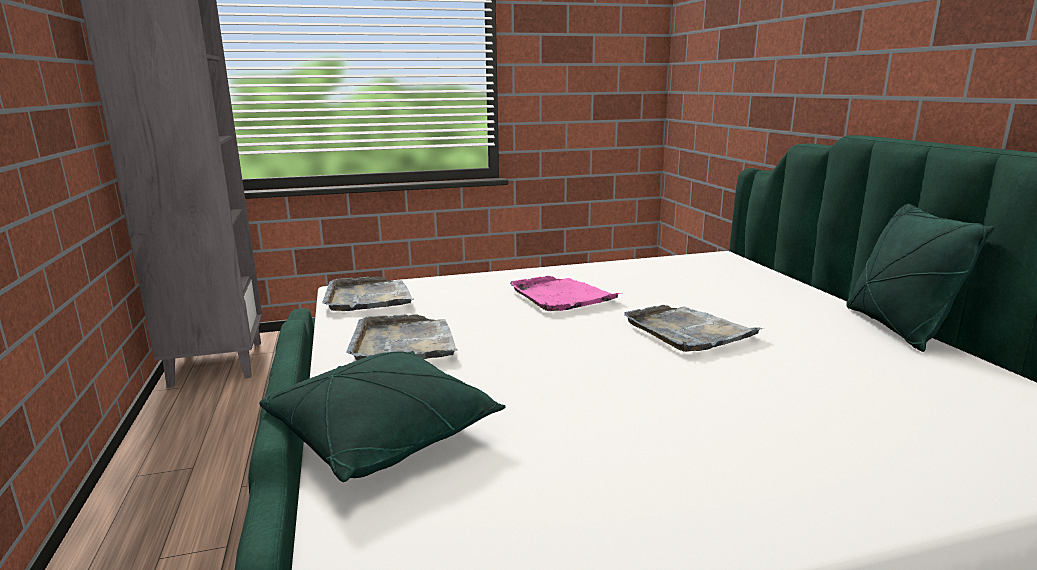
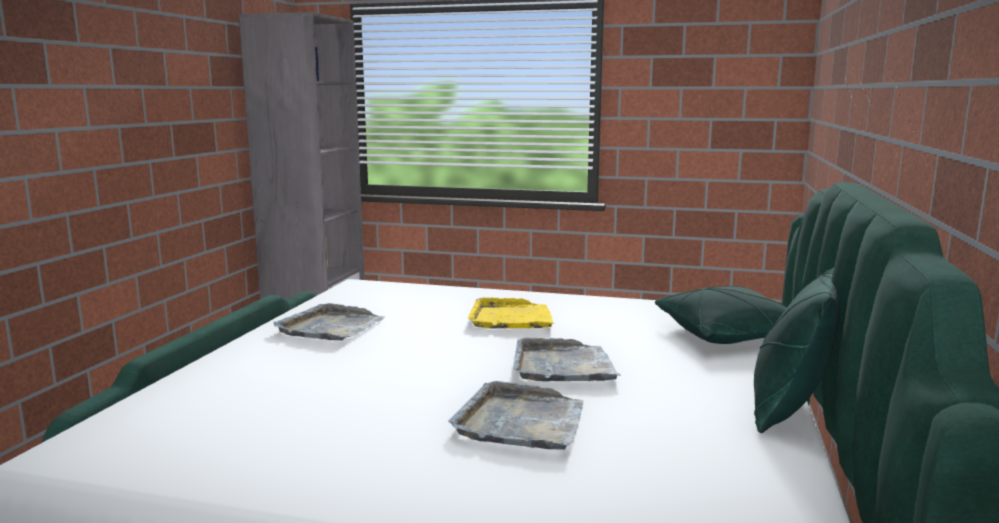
camera: 30 degrees right, 5 degrees down
(368, 298) = (365, 292): grey tray -> grey tray (521, 422)
(384, 435) = (220, 377): green pillow -> green pillow (729, 335)
(561, 296) = (511, 318): pink tray -> yellow tray

